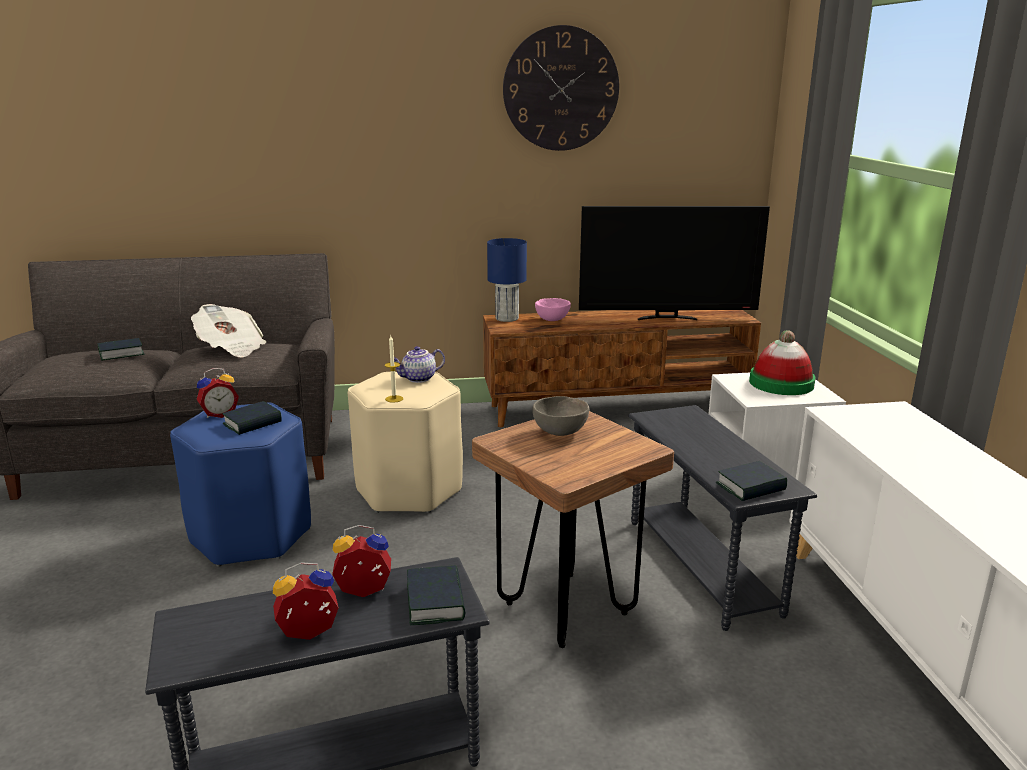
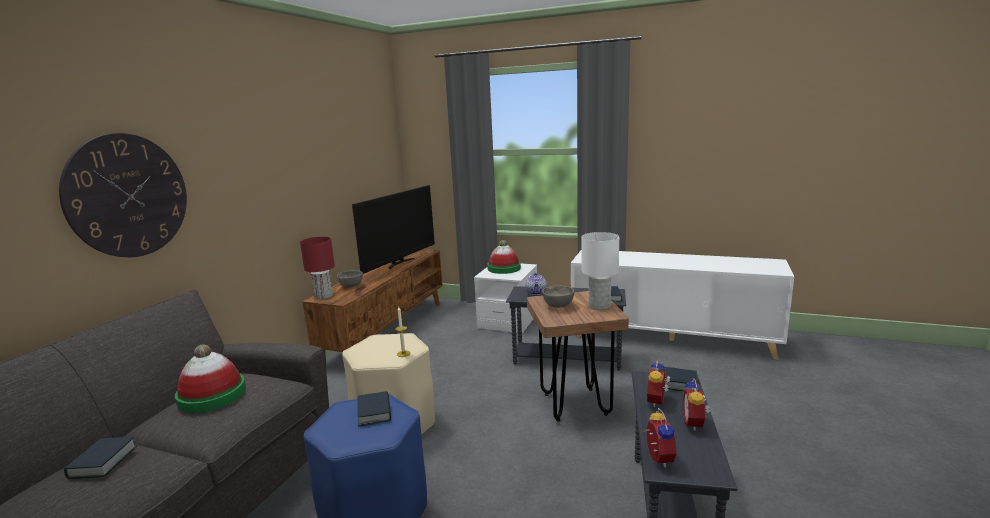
camera: 60 degrees left, 5 degrees down
(219, 414) = (333, 427): alarm clock -> alarm clock (656, 458)
(231, 348) = (212, 395): newspaper -> hat
(419, 379) = (380, 341): teapot -> teapot (536, 293)
(507, 318) = (323, 296): blue table lamp -> red table lamp
(552, 320) = (351, 286): pink bowl -> grey bowl
(561, 89) = (314, 128): wall clock -> wall clock (128, 196)
(592, 461) = (599, 306): none -> white table lamp

